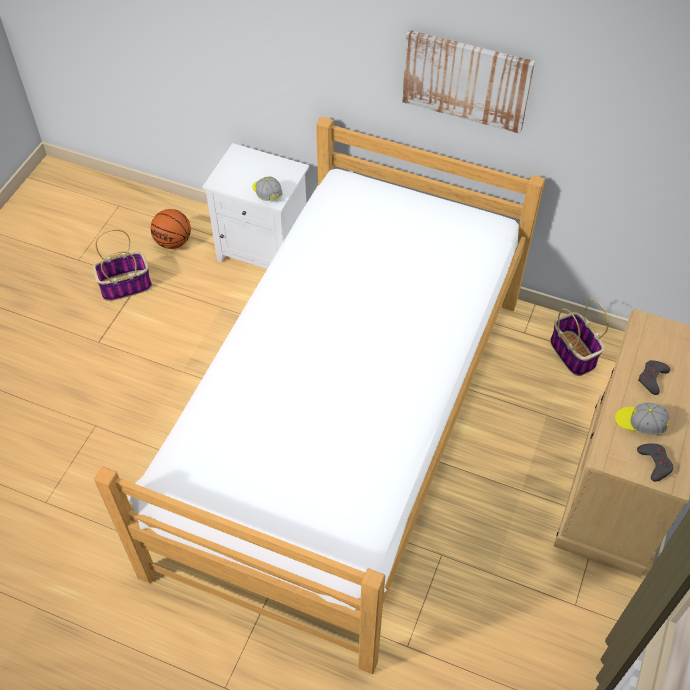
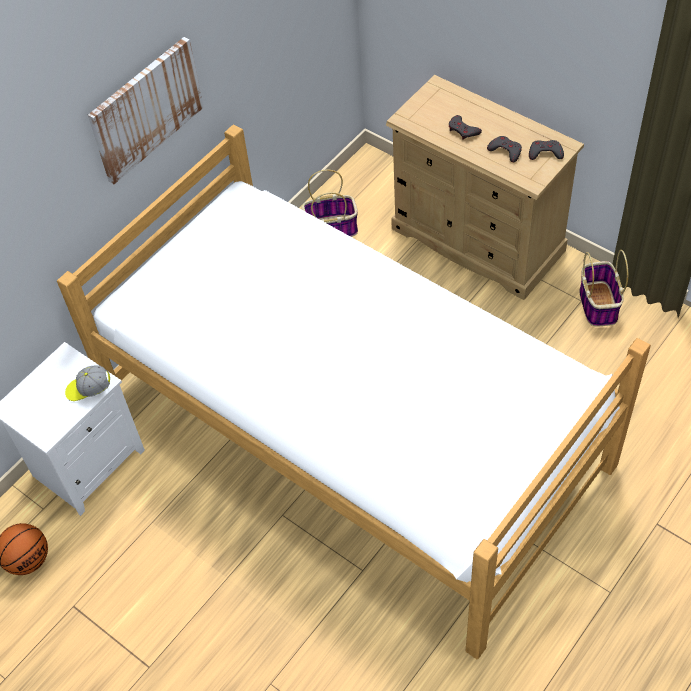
camera: 70 degrees left, 0 degrees up
(126, 286) = (74, 624): basket -> basket (597, 304)
(640, 423) = (505, 151): cap -> grey game controller

